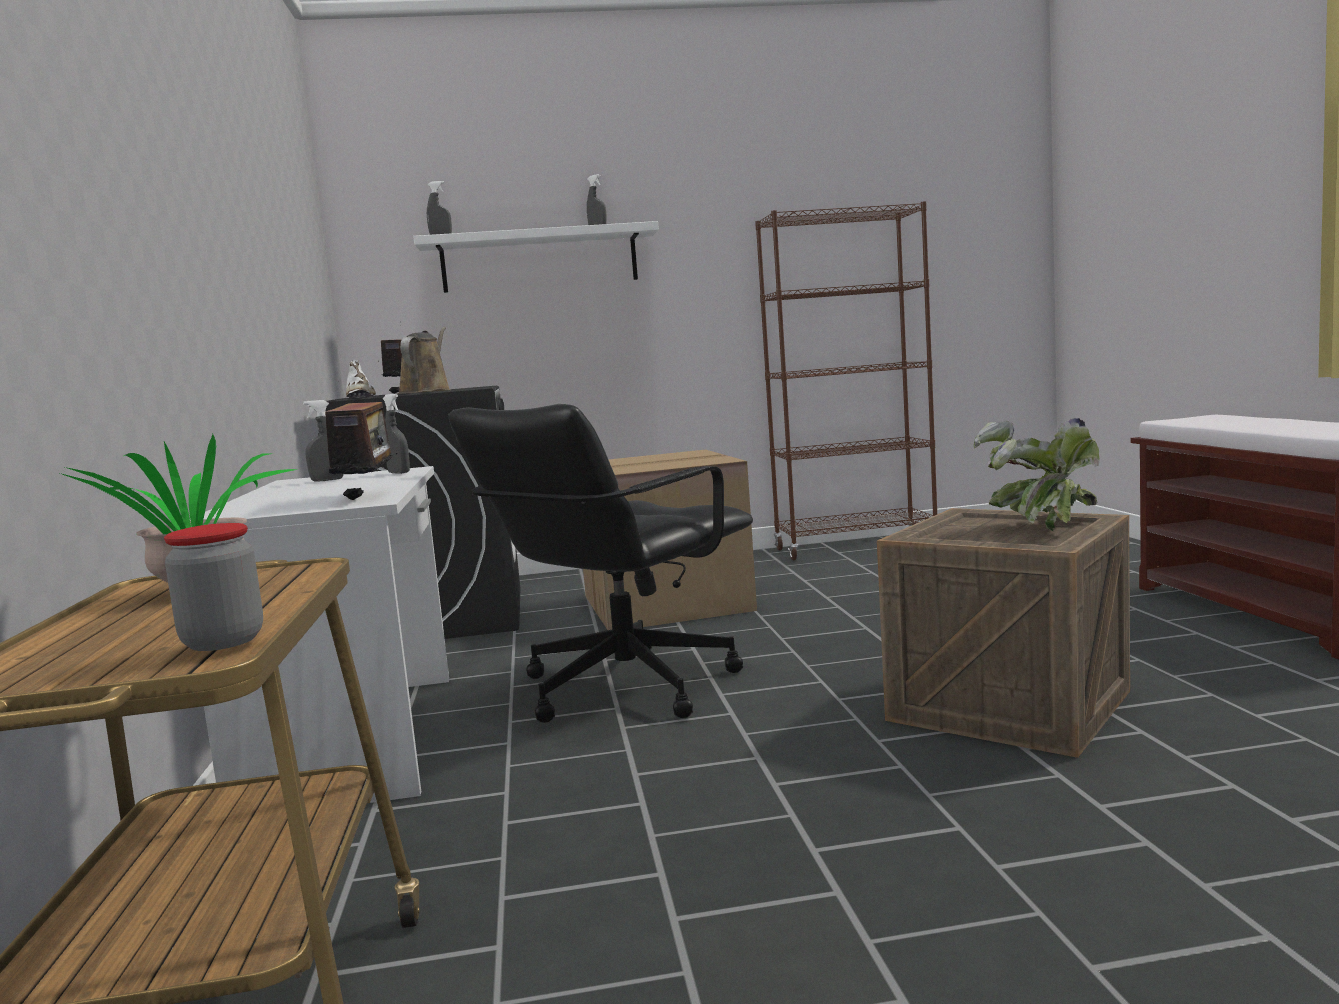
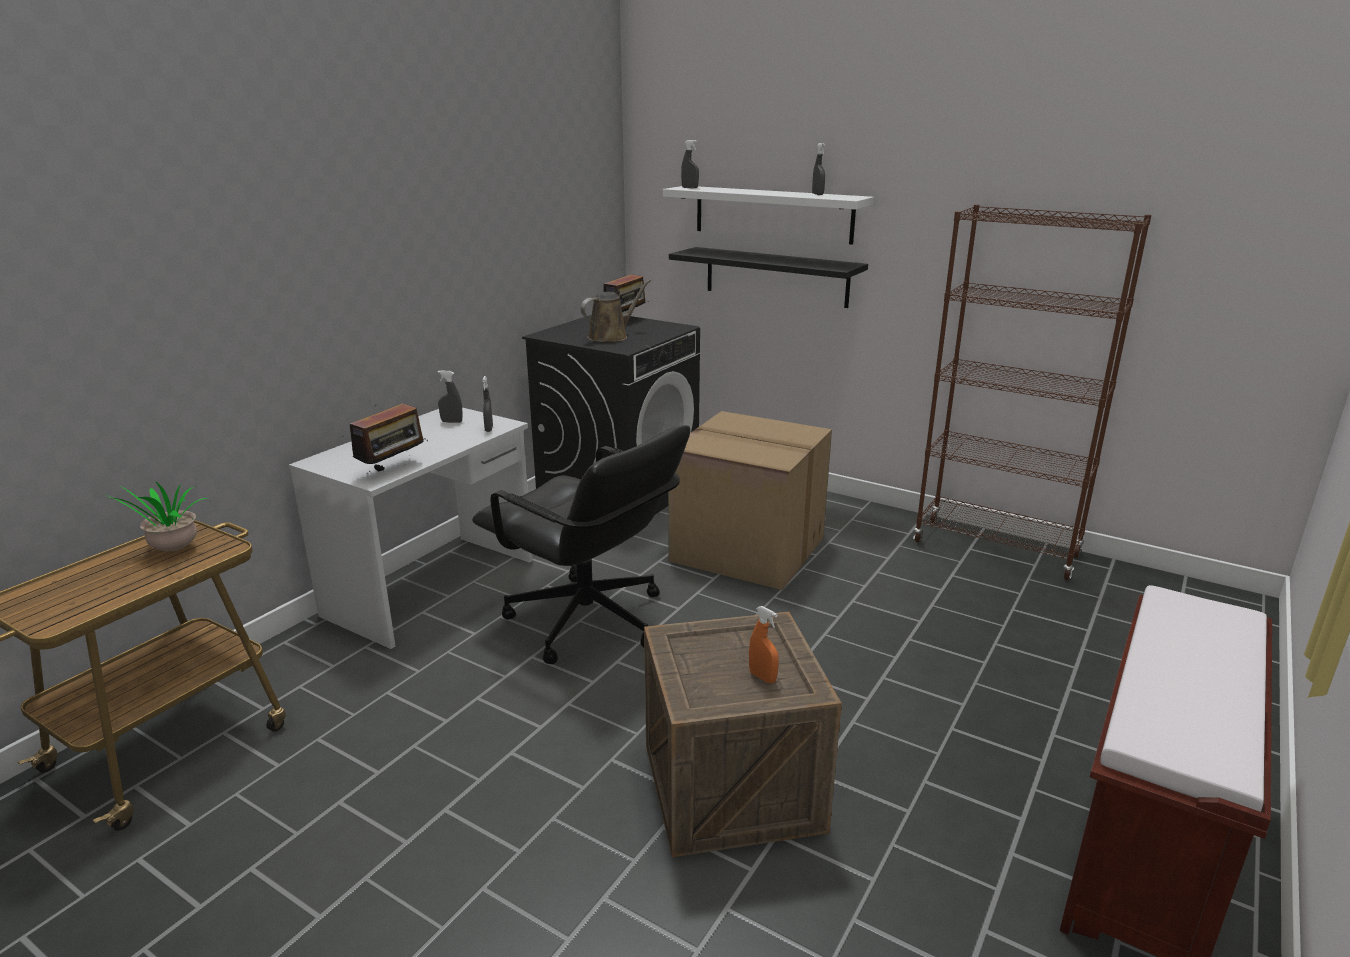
camera: 40 degrees right, 15 degrees up
(223, 642) = (73, 614): jar -> none
(361, 397) = (569, 331): white shoe -> none
(554, 329) = (776, 277): none -> black shelf
(623, 687) = (587, 621): black office chair -> black office chair turned 135 degrees counterclockwise
(1041, 528) = (762, 677): potted plant -> orange spray bottle

